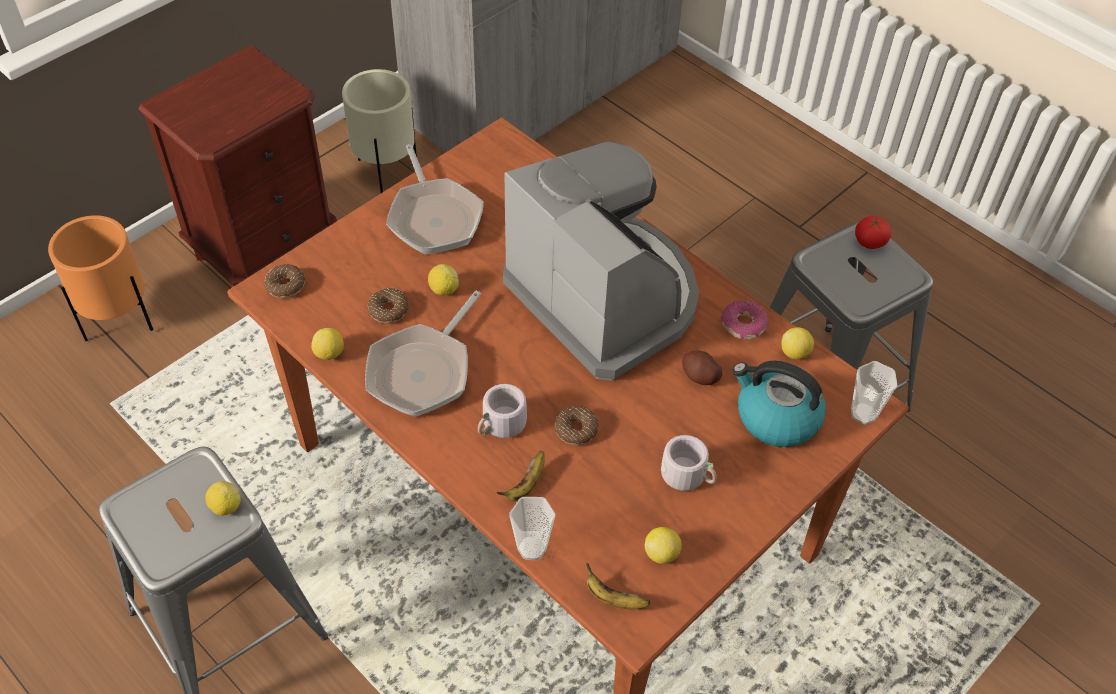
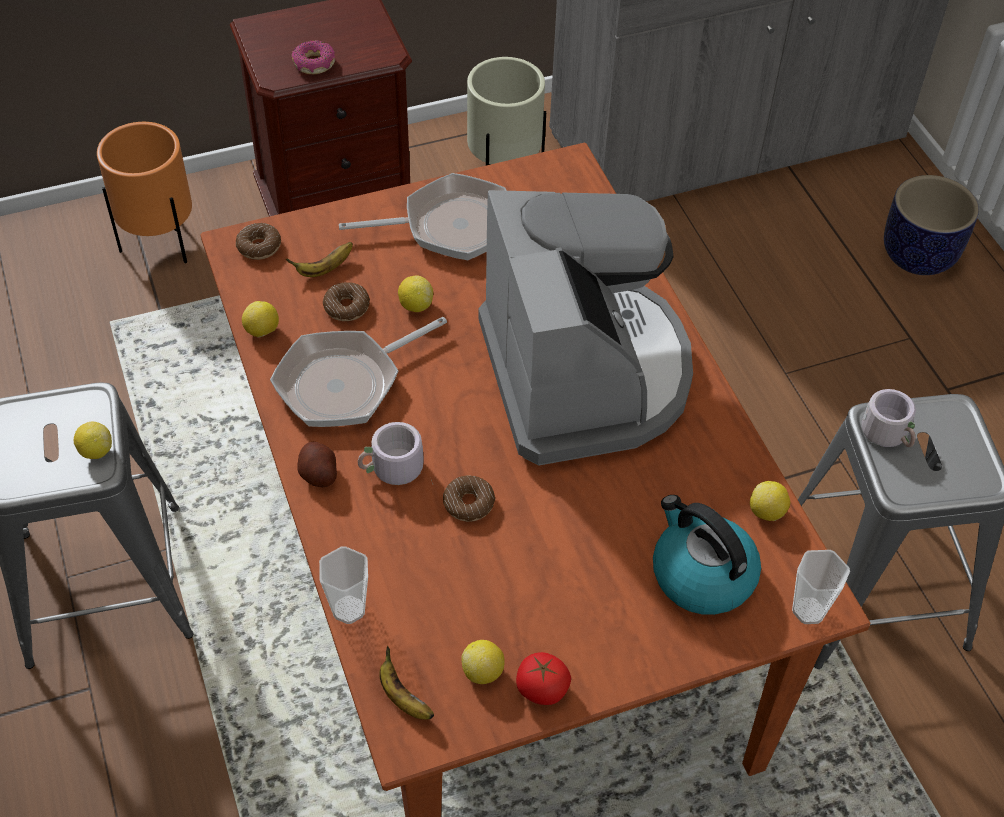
camera: 25 degrees right, 0 degrees up
(434, 217) = (450, 226): frying pan -> frying pan turned 105 degrees counterclockwise
(526, 485) = (381, 542): banana -> banana (324, 269)
(689, 474) = (564, 599): grey mug -> grey mug (889, 434)
(700, 376) = (640, 497): potato -> potato (318, 474)
(730, 134) = (919, 255): none -> planter
(743, 325) = (724, 459): donut -> donut (314, 64)
(870, 242) = (956, 422): tomato -> tomato (542, 689)

